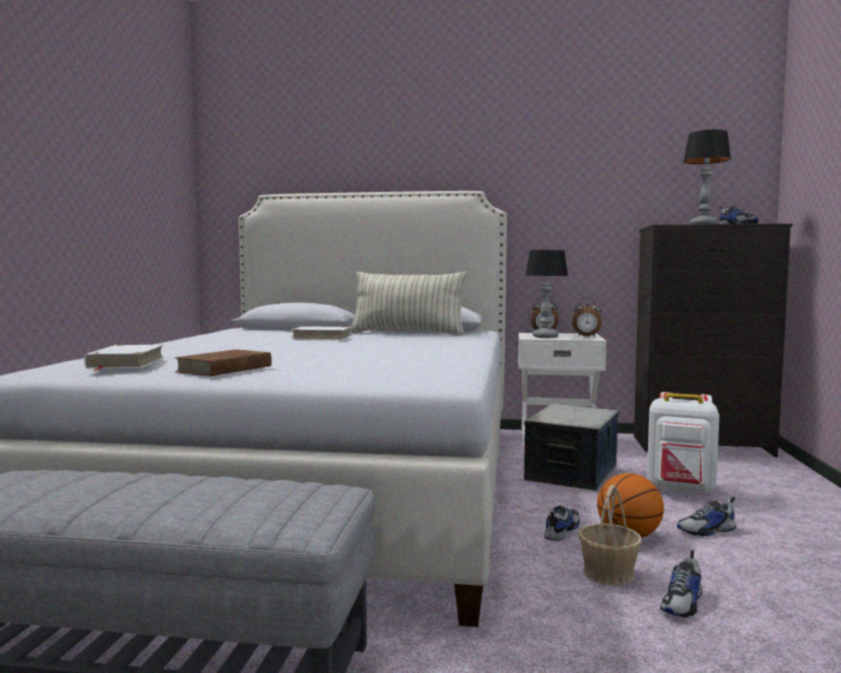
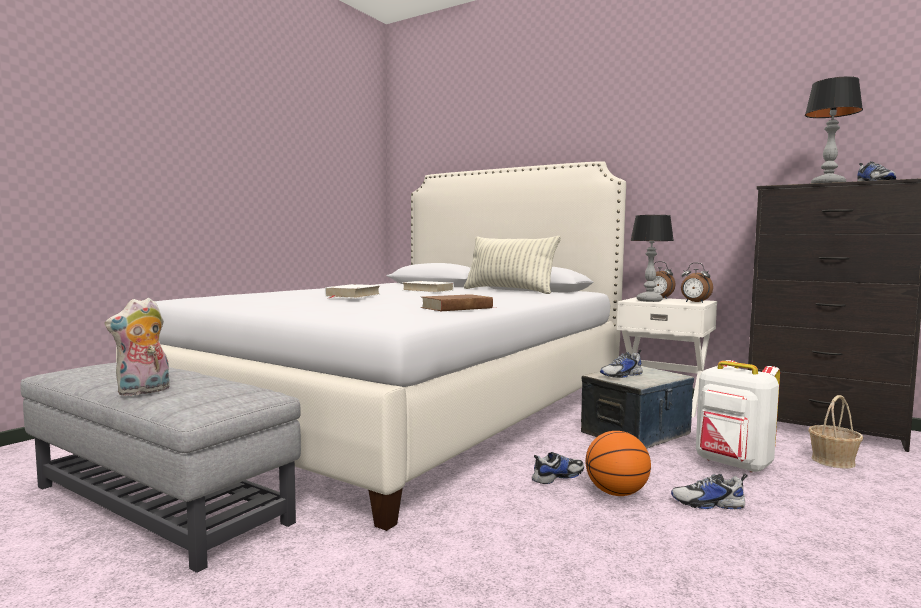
camera: 25 degrees right, 0 degrees up
(126, 363) = (229, 297): white book -> white book (353, 295)
(182, 512) = (143, 392): none -> plush toy
(225, 369) = (279, 304): brown book -> brown book (457, 308)
(608, 573) = (551, 518): basket -> basket (832, 461)
(683, 603) = (588, 556): shoe -> shoe (622, 375)

